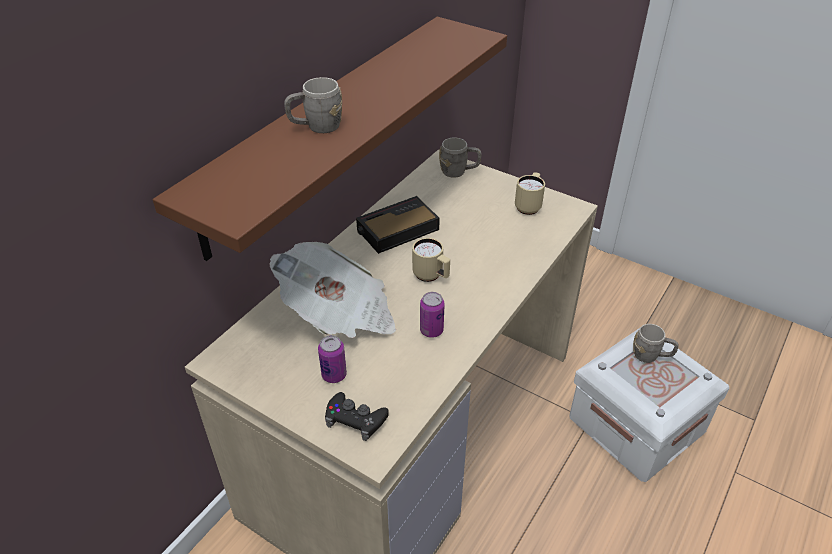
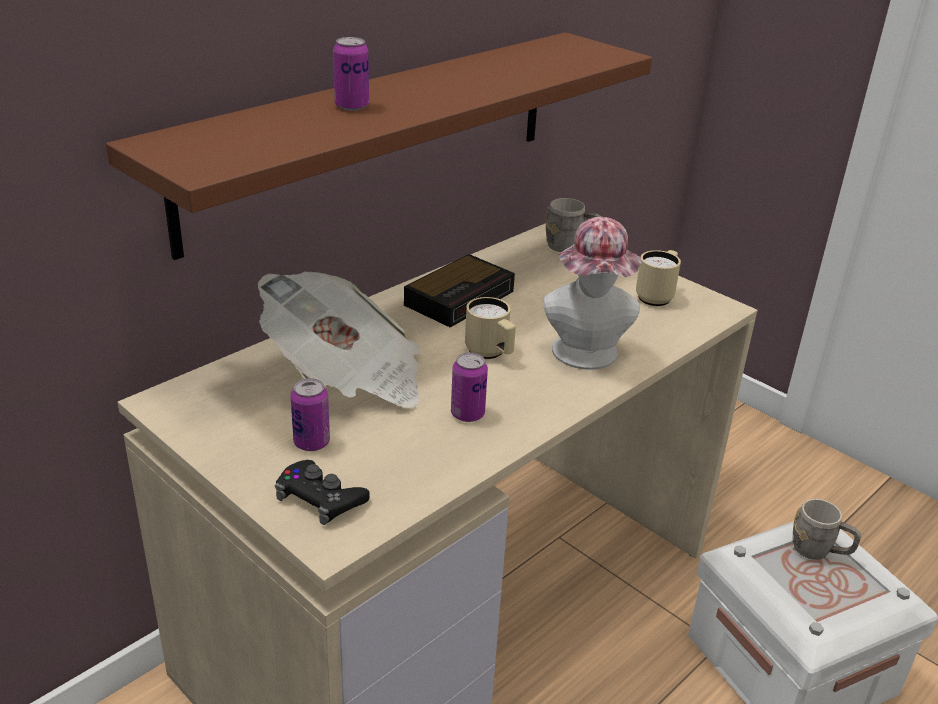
camera: 10 degrees right, 10 degrees down
(316, 127) = (352, 106): grey mug -> can
(396, 230) = (461, 297): alarm clock -> alarm clock turned 150 degrees clockwise
(496, 266) = (586, 356): none -> hat

